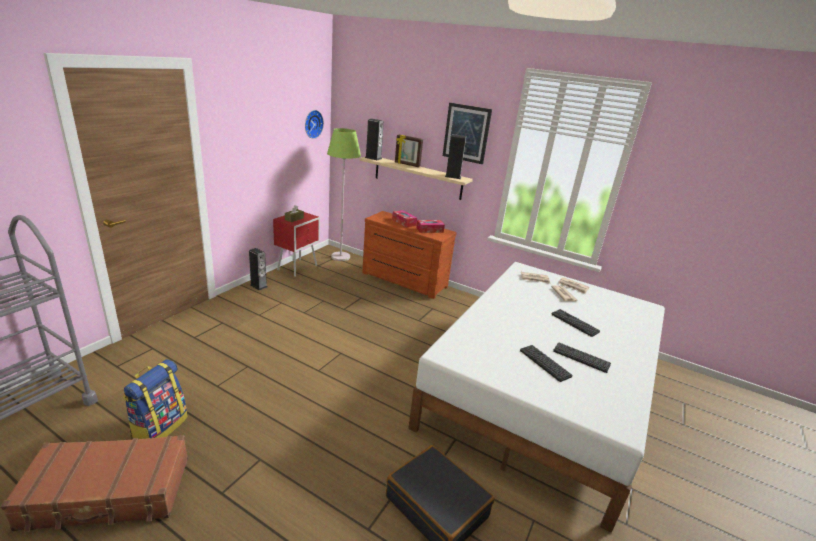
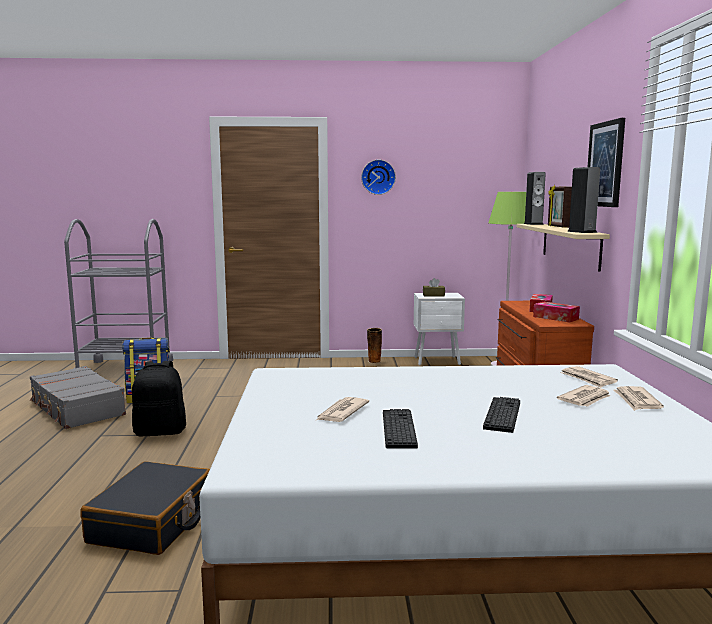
camera: 60 degrees right, 15 degrees down
(108, 493) = (76, 408): brown suitcase -> grey suitcase
(258, 286) = (374, 361): speaker -> vase
(263, 448) = (160, 431): none -> black backpack
(298, 267) = (438, 361): red nightstand -> white nightstand
(312, 124) = (487, 189): wall clock -> wall clock (378, 177)
(545, 363) = (341, 412): keyboard -> newspaper

